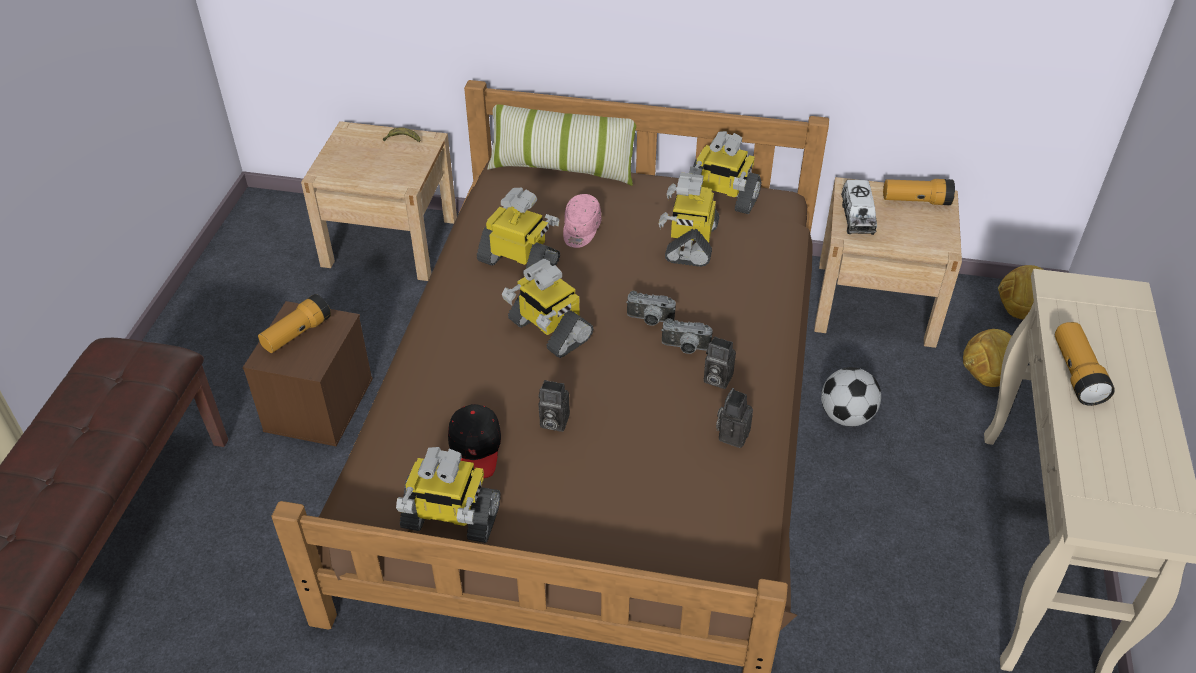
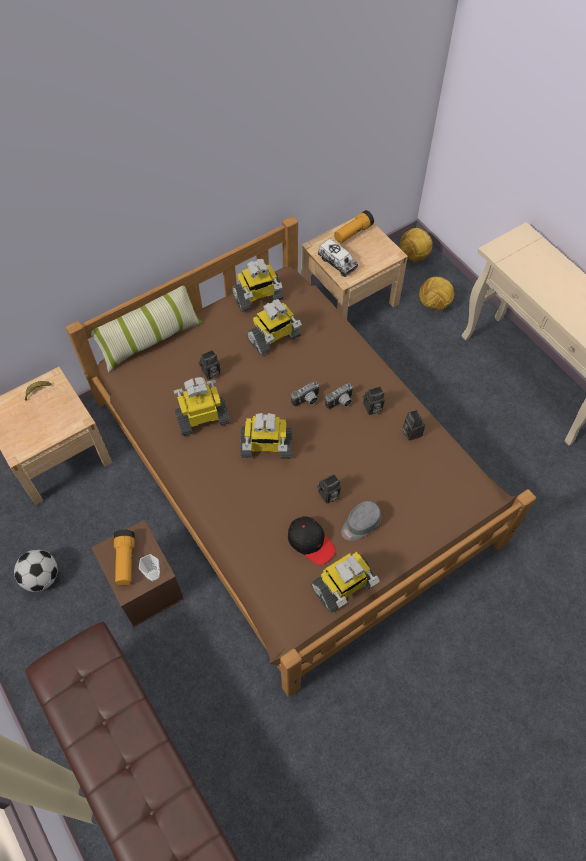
camera: 45 degrees left, 15 degrees up
(303, 365) = (153, 575): none -> cup
(549, 475) = (360, 524): none -> grey cap
(581, 230) = (210, 373): pink cap -> camera
(690, 242) = (274, 338): toy robot -> toy robot turned 90 degrees counterclockwise
(846, 416) = (399, 373): football -> football (41, 577)
(1076, 373) = (548, 294): flashlight -> none

